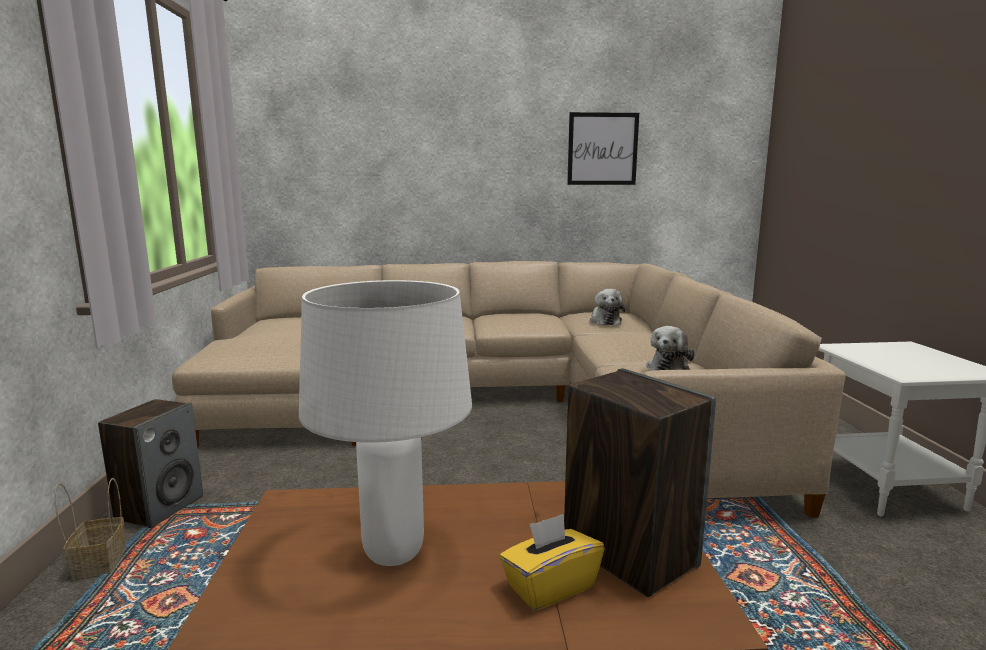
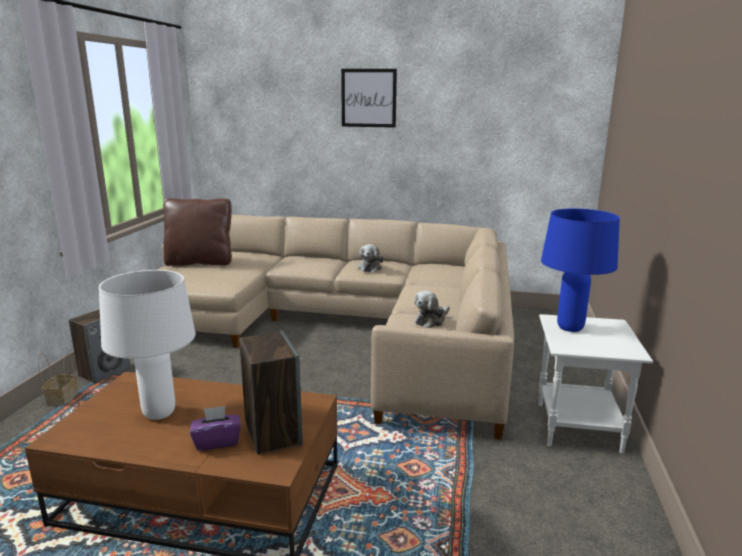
camera: 15 degrees right, 5 degrees up
(274, 330) = (200, 262): none -> brown pillow
(550, 586) = (217, 441): yellow tissue box -> purple tissue box
(602, 149) = (460, 132): picture -> picture (368, 98)
(605, 321) = (436, 273): plush toy -> plush toy (370, 267)
(873, 354) = (570, 328): none -> blue table lamp

